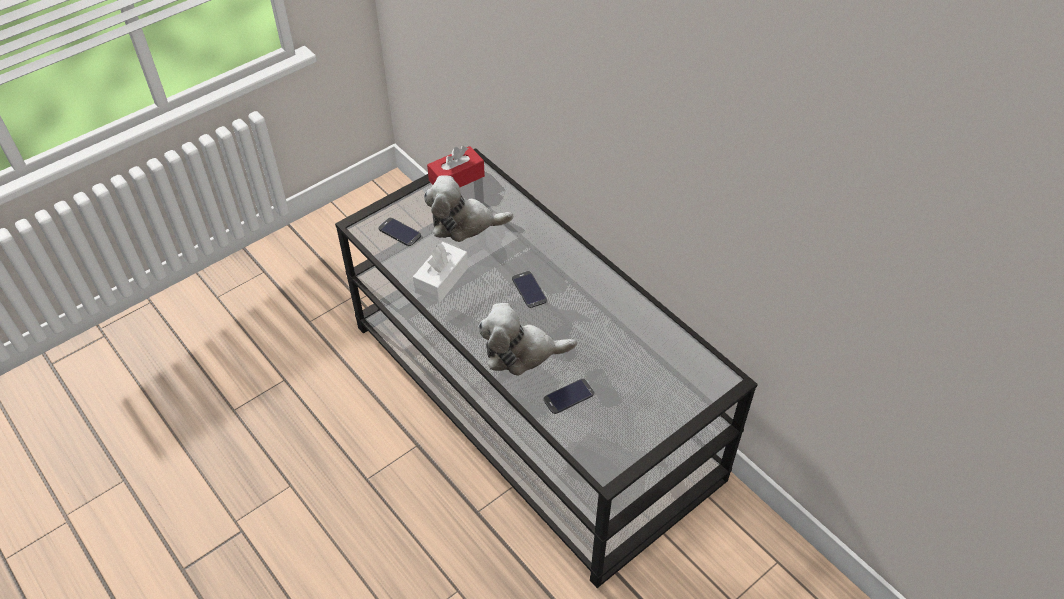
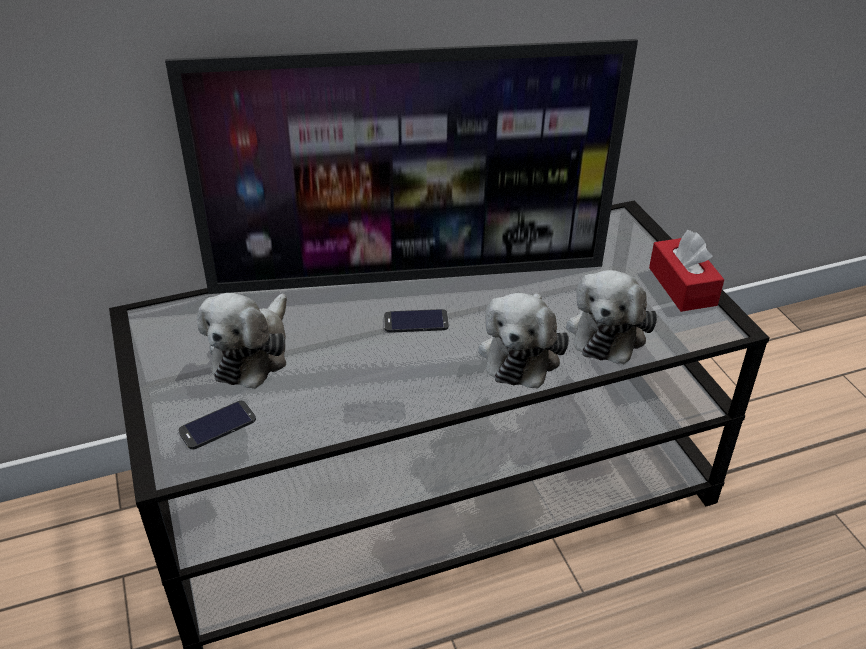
camera: 70 degrees left, 10 degrees down
(441, 280) = (349, 399): white tissue box -> none
(456, 178) = (155, 339): red tissue box -> red tissue box (682, 286)
(568, 396) = (608, 330): phone -> plush toy
(575, 271) = (410, 276): none -> television

